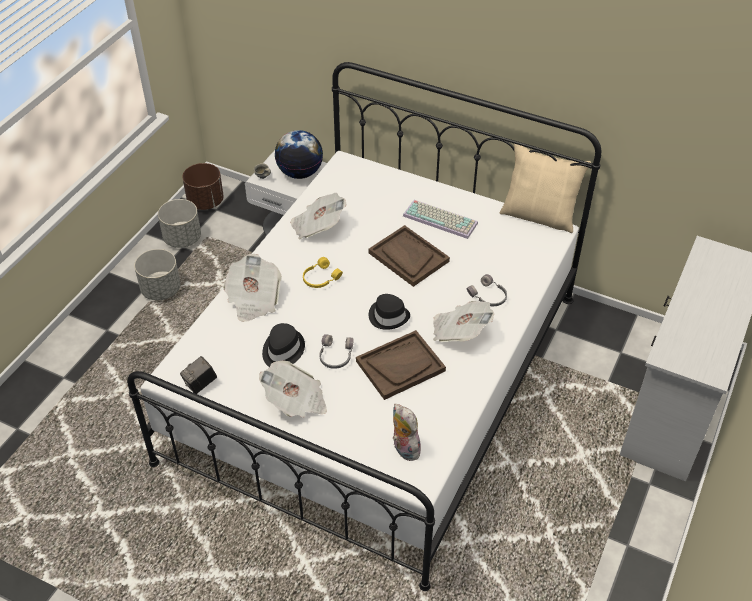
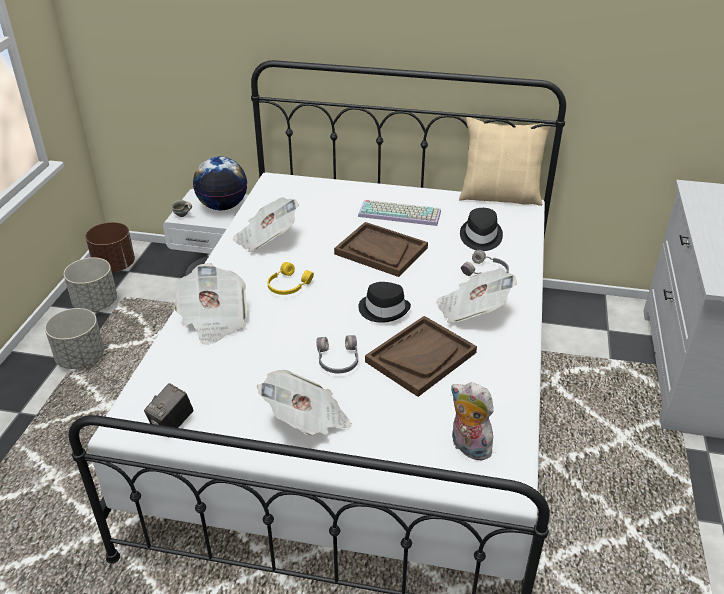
camera: 15 degrees left, 10 degrees down
(282, 350) = (268, 366): black hat -> black hat (480, 237)

